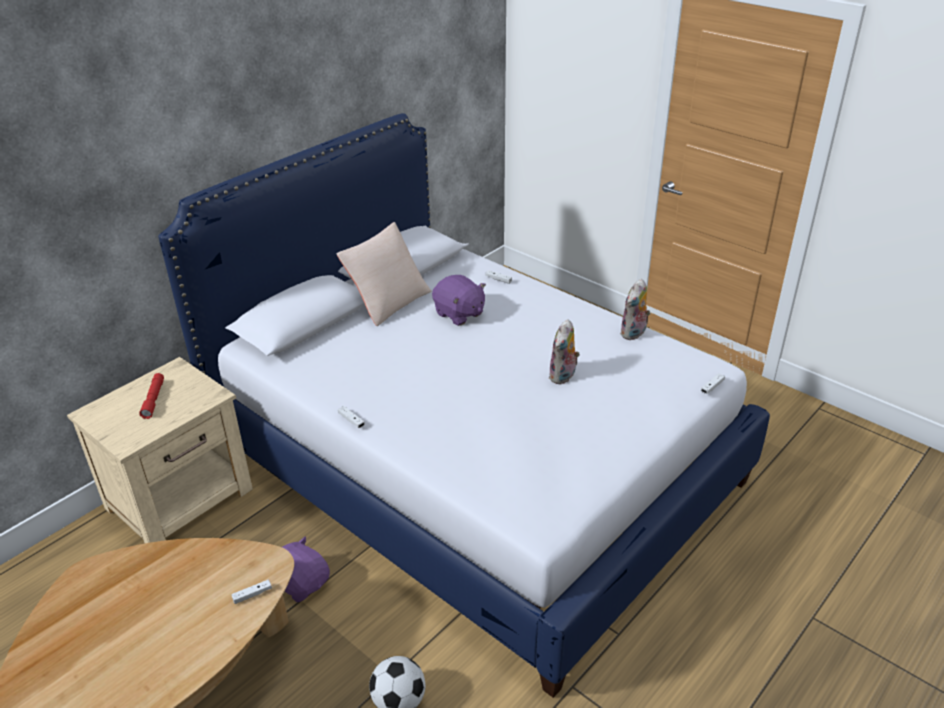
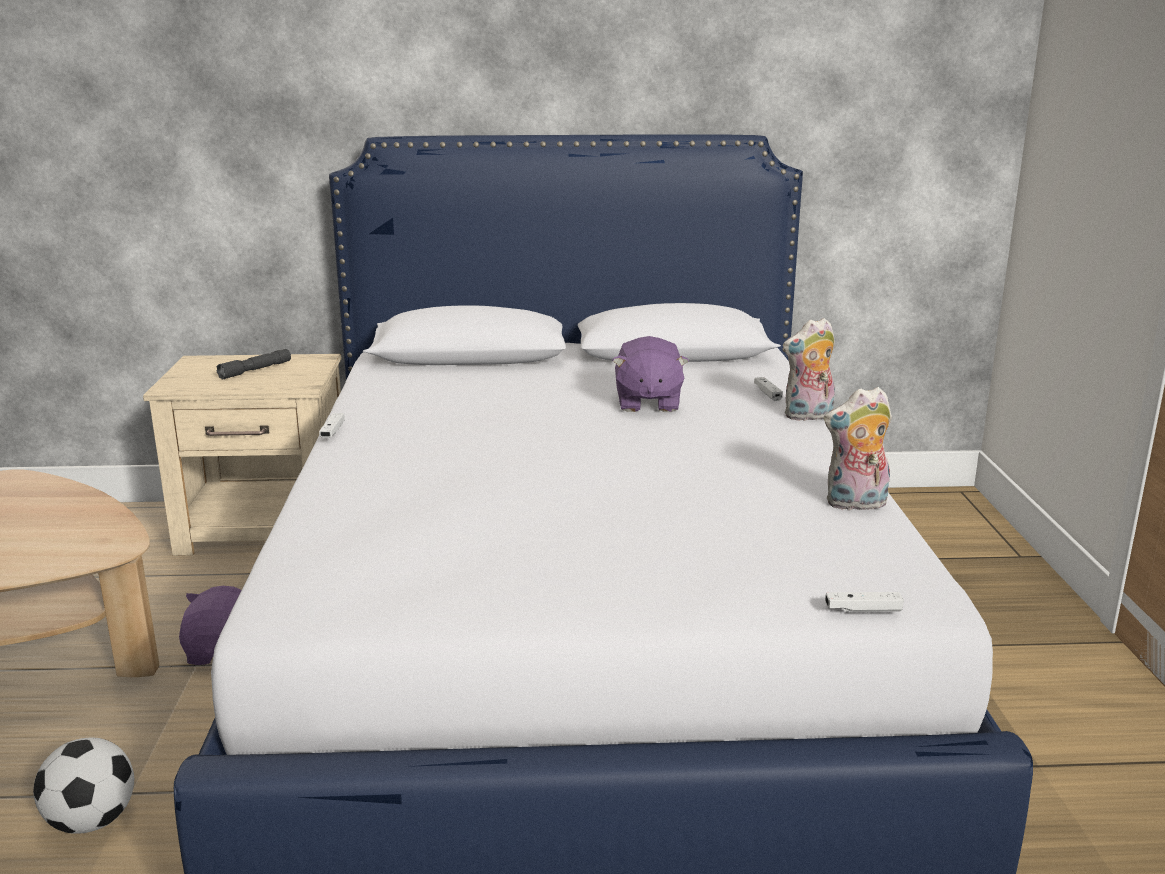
camera: 45 degrees right, 15 degrees down
(153, 399) = (255, 370): red flashlight -> grey flashlight
(252, 594) = (52, 560): white game controller -> none
(388, 301) = (591, 367): beige pillow -> none
(563, 376) = (648, 500): plush toy -> plush toy (808, 416)

